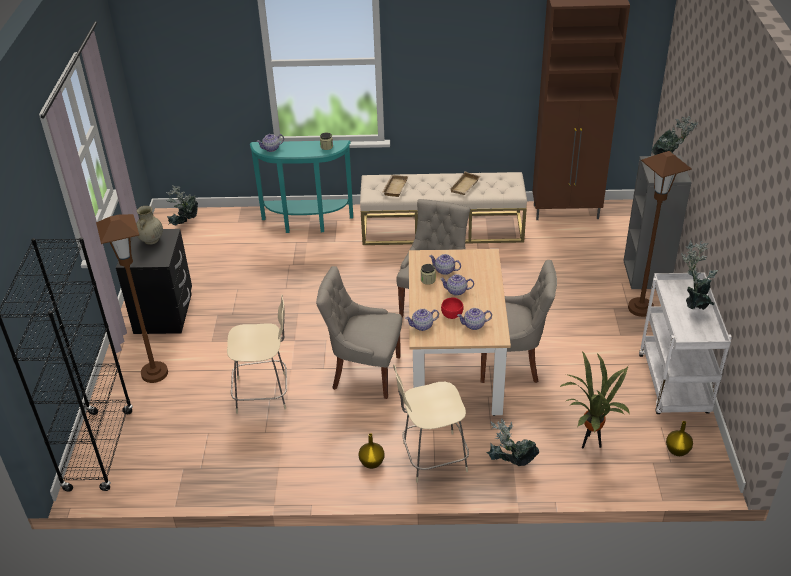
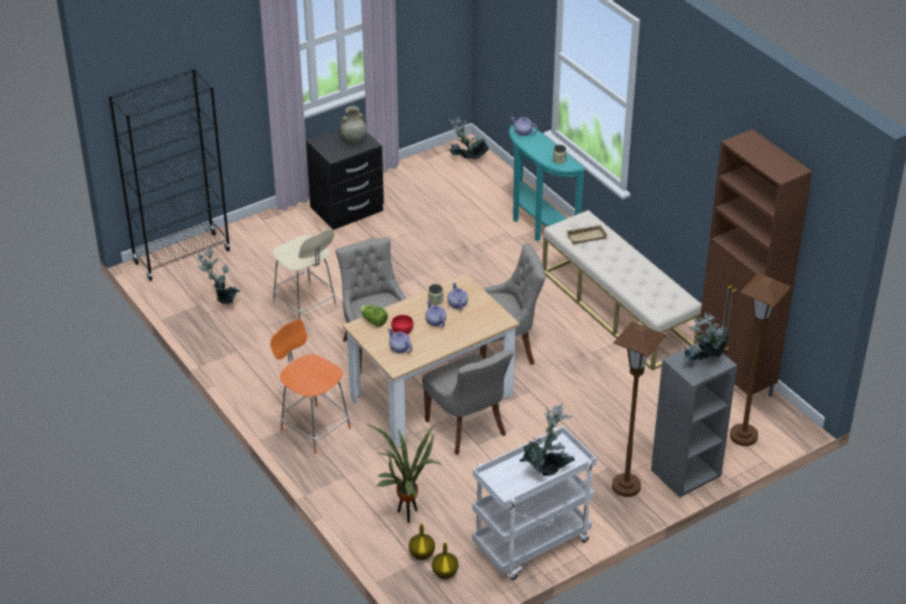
camera: 55 degrees right, 0 degrees up
(154, 373) = (278, 240): brown floor lamp -> brown floor lamp (743, 436)
(371, 463) = (280, 397): yellow vase -> yellow vase (421, 554)
(422, 326) = (373, 321): teapot -> lettuce
(432, 457) = (313, 428): beige stool -> orange stool
(465, 186) = (634, 277): beige tray -> none
(509, 465) = (341, 475): potted plant -> potted plant (222, 301)

